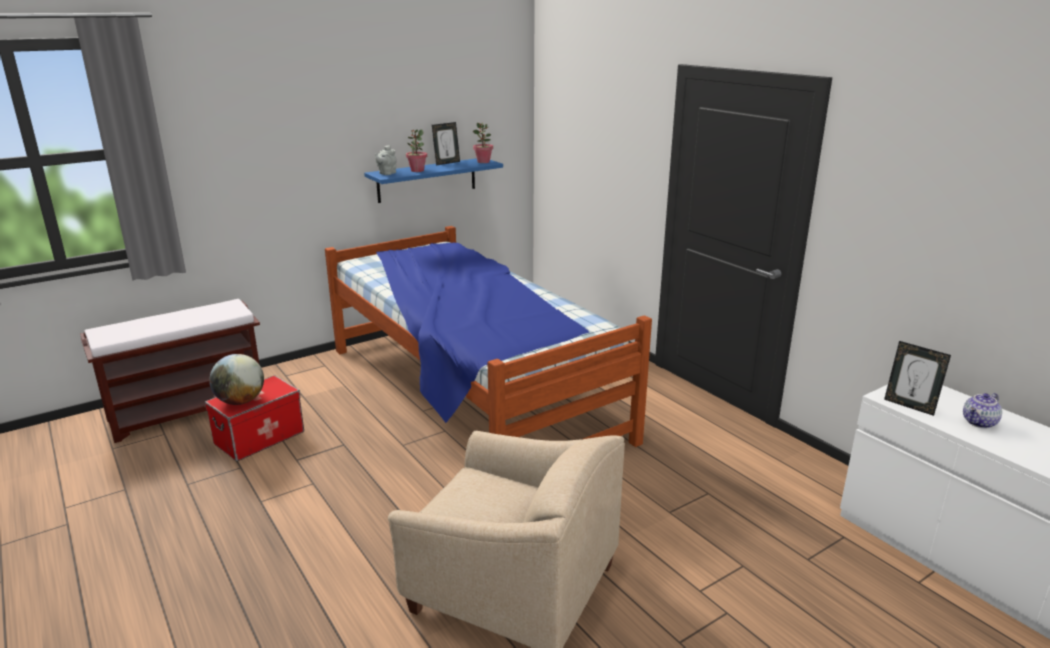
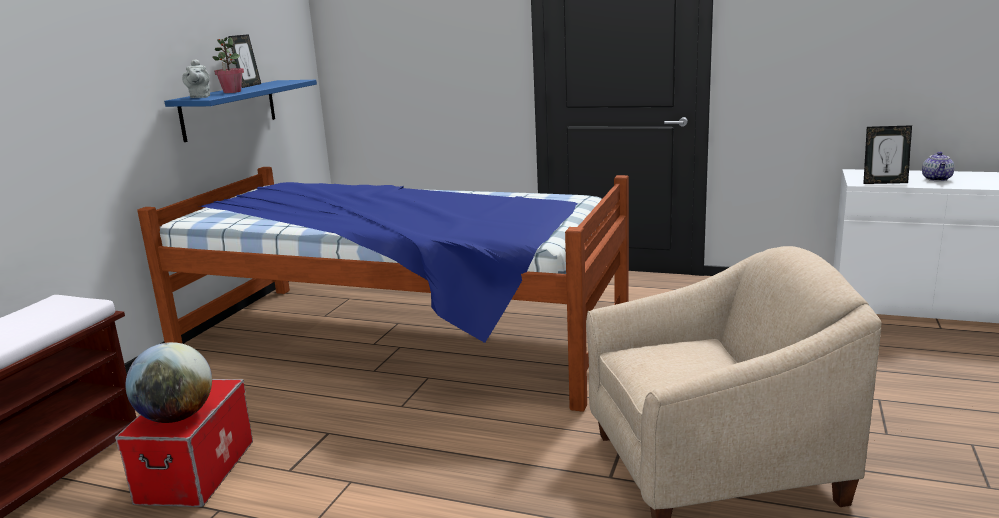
camera: 35 degrees left, 5 degrees down
(483, 162) = (290, 81): potted plant -> none

